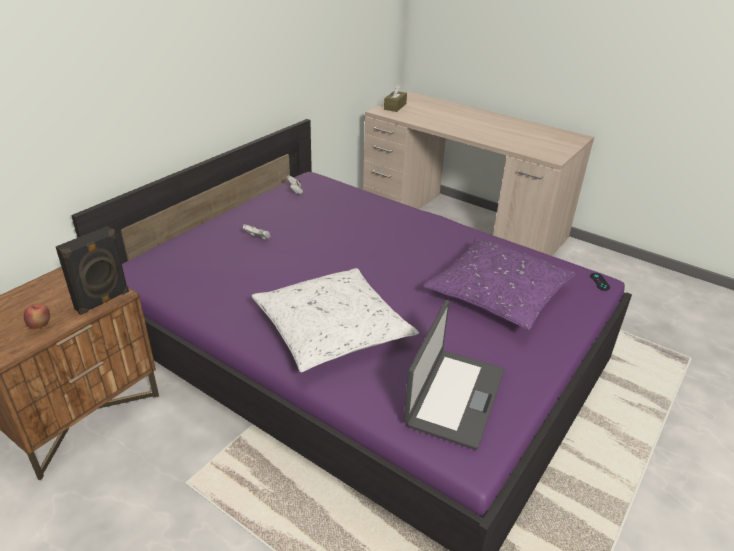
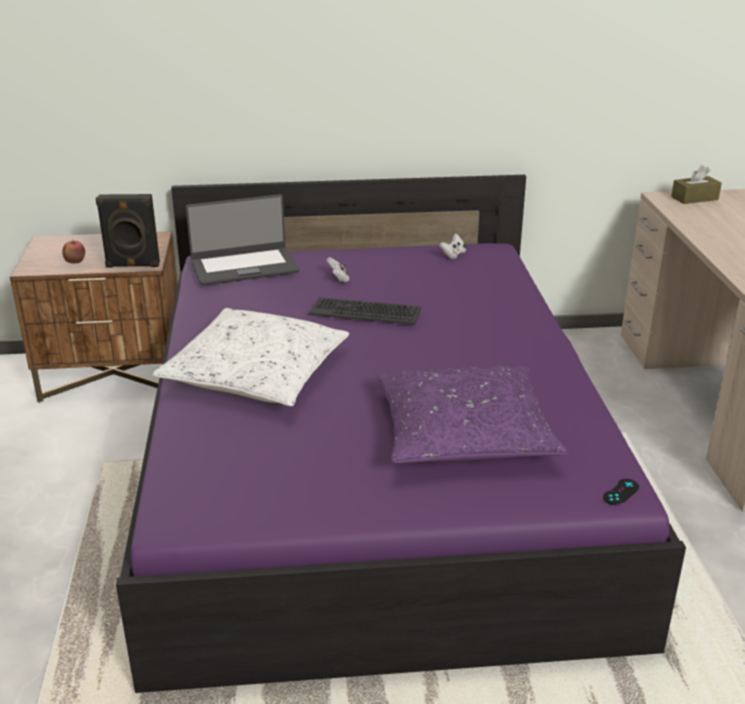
camera: 50 degrees right, 5 degrees down
(319, 251) = (365, 311): none -> keyboard
(454, 396) = (243, 474): laptop -> laptop (244, 266)

